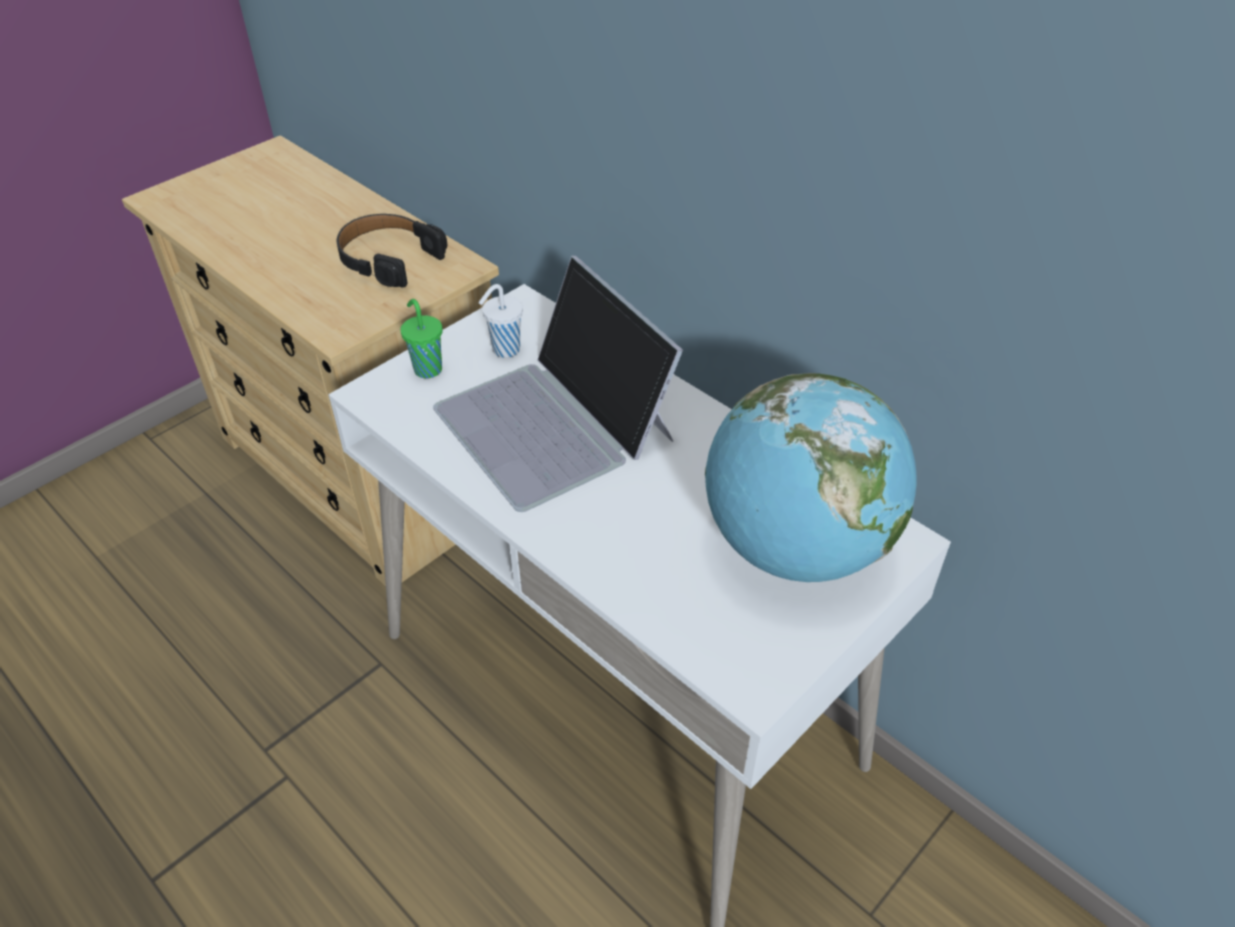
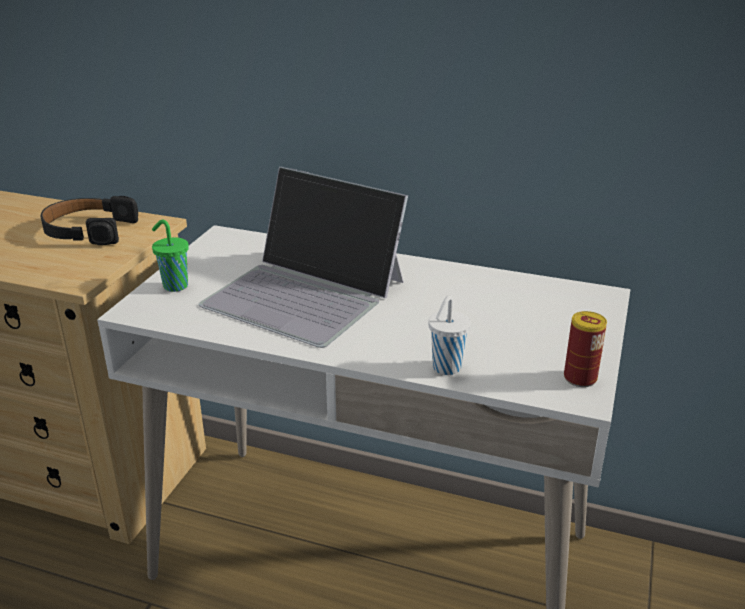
camera: 25 degrees left, 15 degrees down
(504, 350) = (230, 262): white cup -> white cup (445, 368)
(773, 660) = (580, 378): none -> can
(795, 548) = (538, 316): globe -> none

